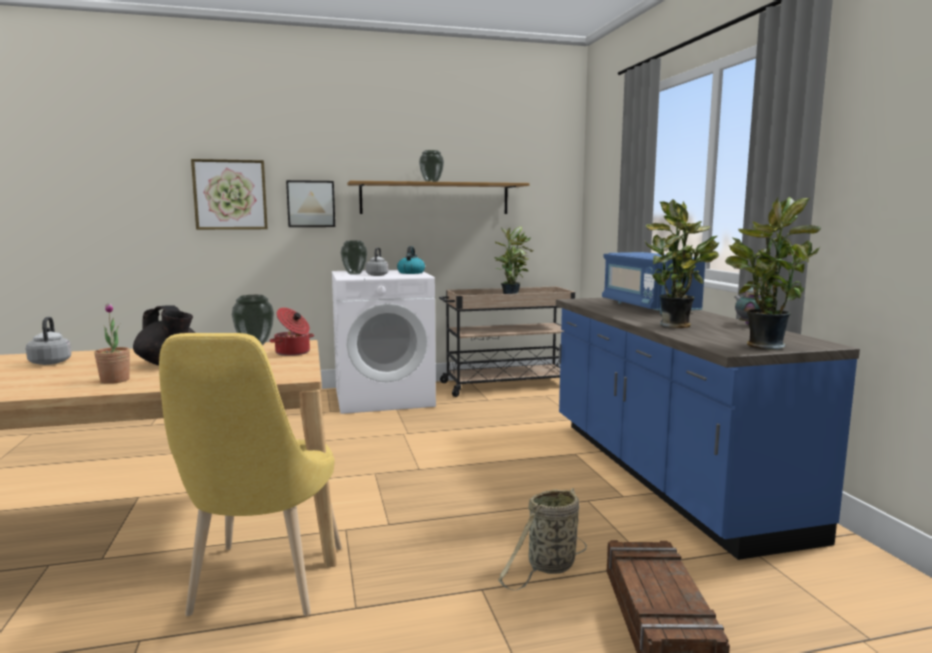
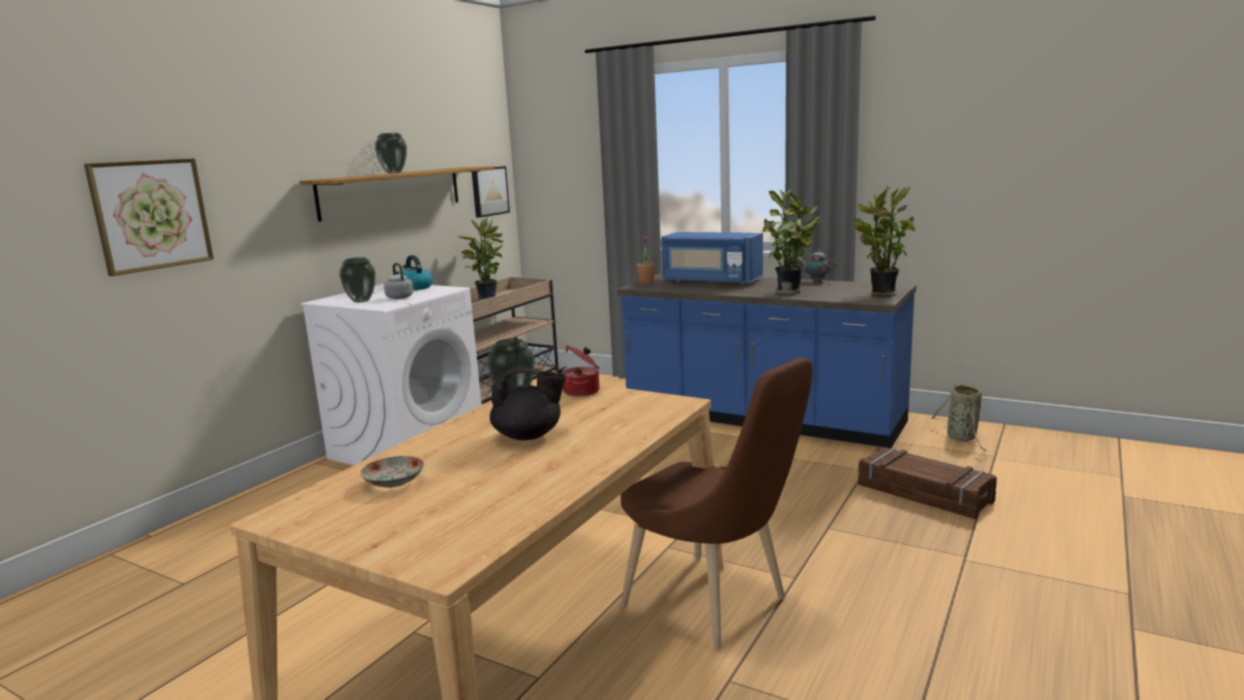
camera: 45 degrees left, 5 degrees up
(51, 362) = (393, 482): grey kettle -> plate
(115, 380) = (561, 461): potted plant -> potted plant (646, 282)
(263, 586) = (714, 606): yellow chair -> brown chair
(311, 204) = (260, 215): picture -> picture (489, 191)
(549, 567) = (829, 498): basket -> basket (962, 438)

